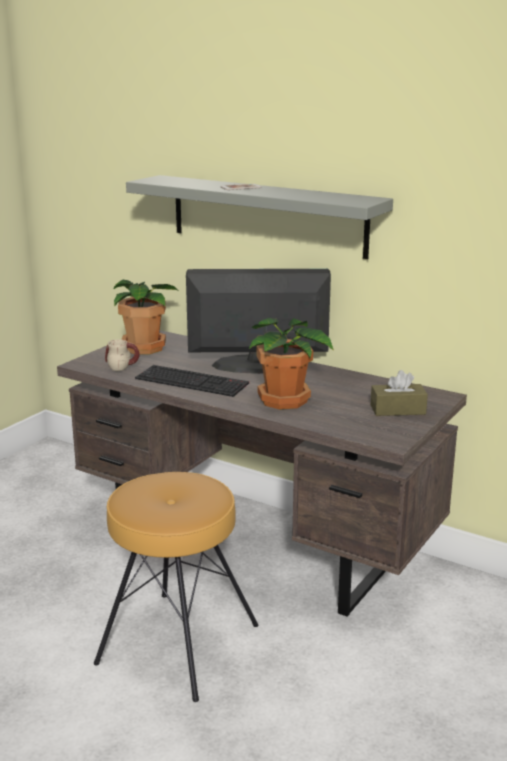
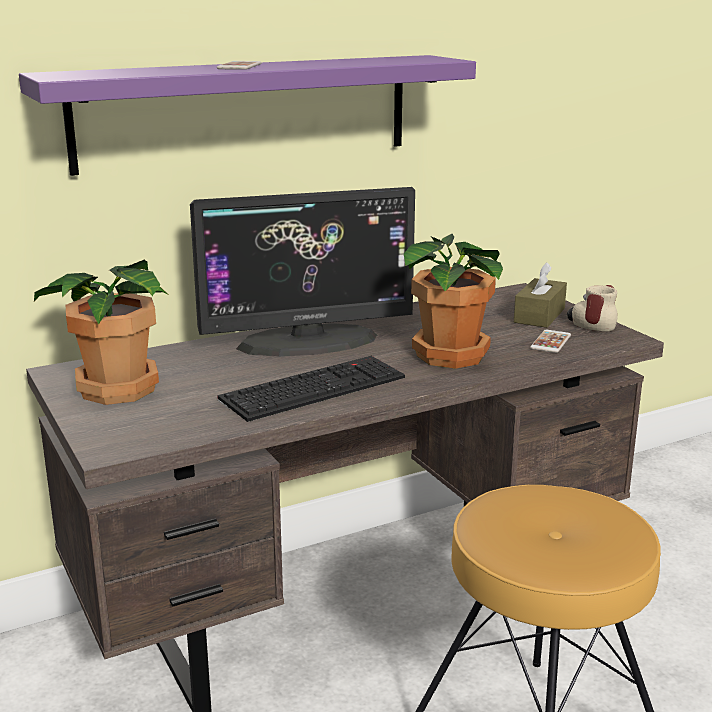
camera: 60 degrees left, 0 degrees up
(124, 366) = (177, 418): mug -> mug (593, 324)
(257, 365) = (307, 341): monitor -> monitor turned 135 degrees counterclockwise
(267, 215) = (246, 112): grey shelf -> purple shelf
(348, 421) = (550, 342): none -> phone

